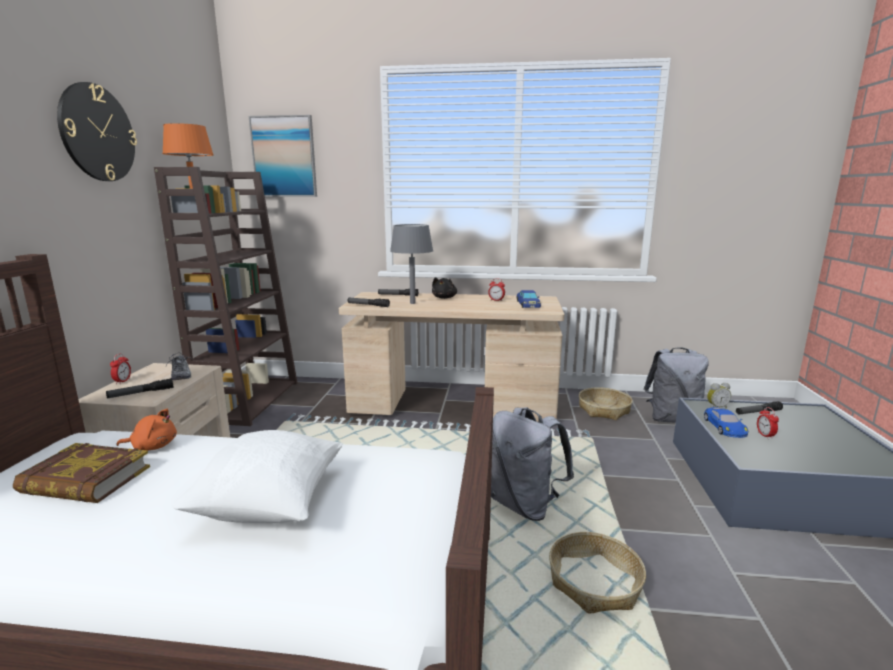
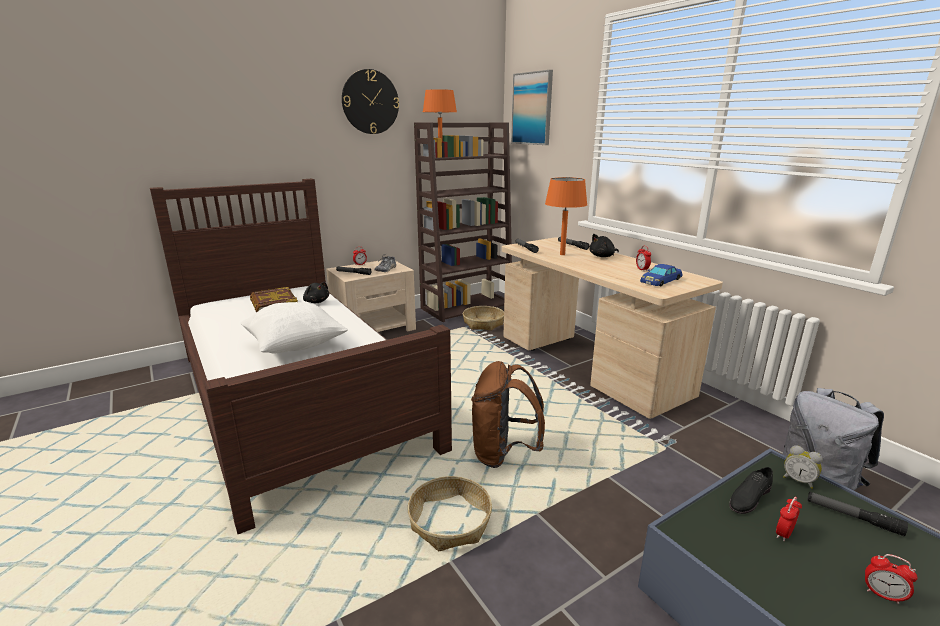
camera: 50 degrees right, 5 degrees up
(152, 446) = (316, 302): orange plush toy -> black plush toy
(412, 303) = (562, 254): grey table lamp -> orange table lamp
(525, 505) = (503, 454): grey backpack -> brown backpack
(604, 410) = (740, 436): basket -> basket (483, 323)
(724, 427) = (749, 497): blue toy car -> black shoe
(826, 438) = (882, 595): none -> alarm clock

